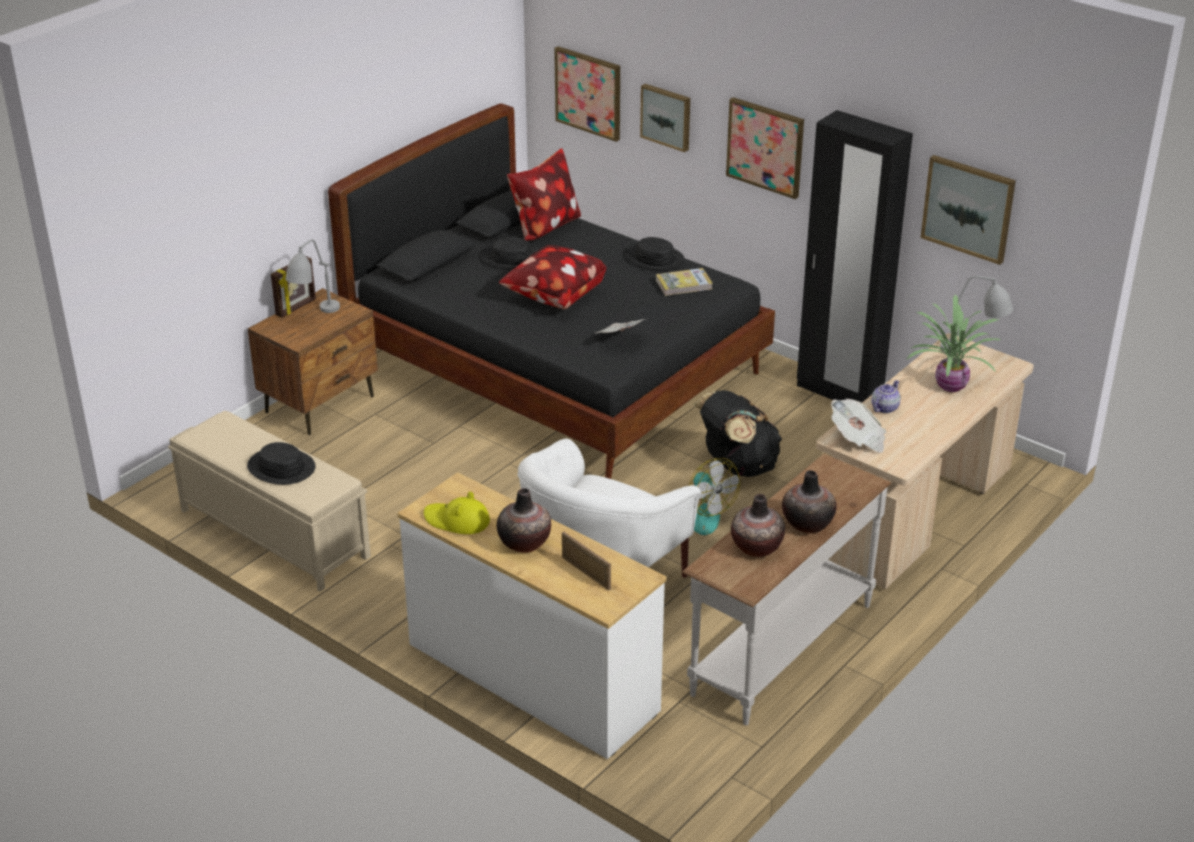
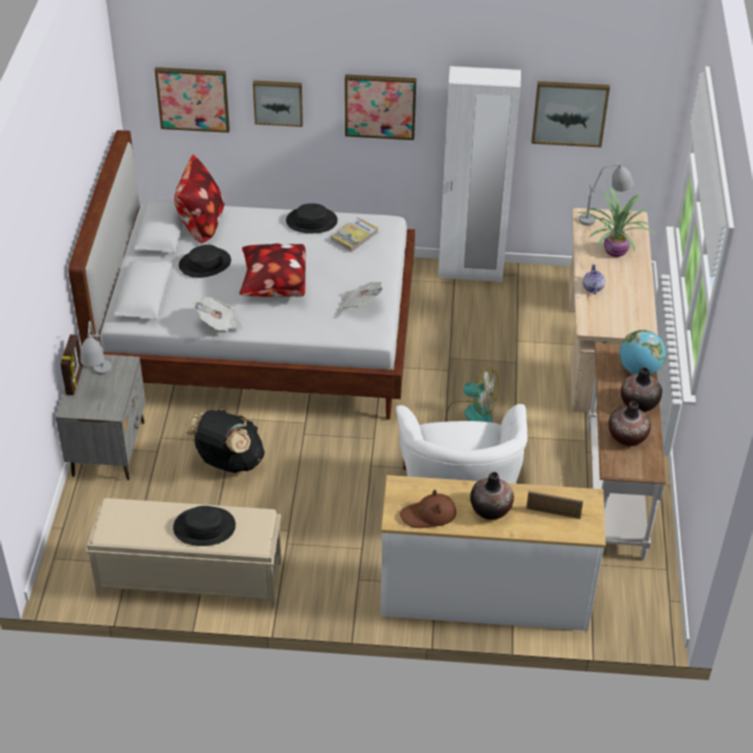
camera: 35 degrees left, 10 degrees up
(321, 404) = (109, 448): brown nightstand -> grey nightstand
(457, 520) = (428, 515): yellow hat -> brown hat
(556, 369) = (259, 337): black bed -> white bed
(737, 466) = (459, 363): black backpack -> black backpack (228, 462)
(839, 393) = (470, 272): black wardrobe -> white wardrobe
(845, 495) = (639, 370): none -> globe
(858, 439) = (600, 320): newspaper -> newspaper (219, 324)

